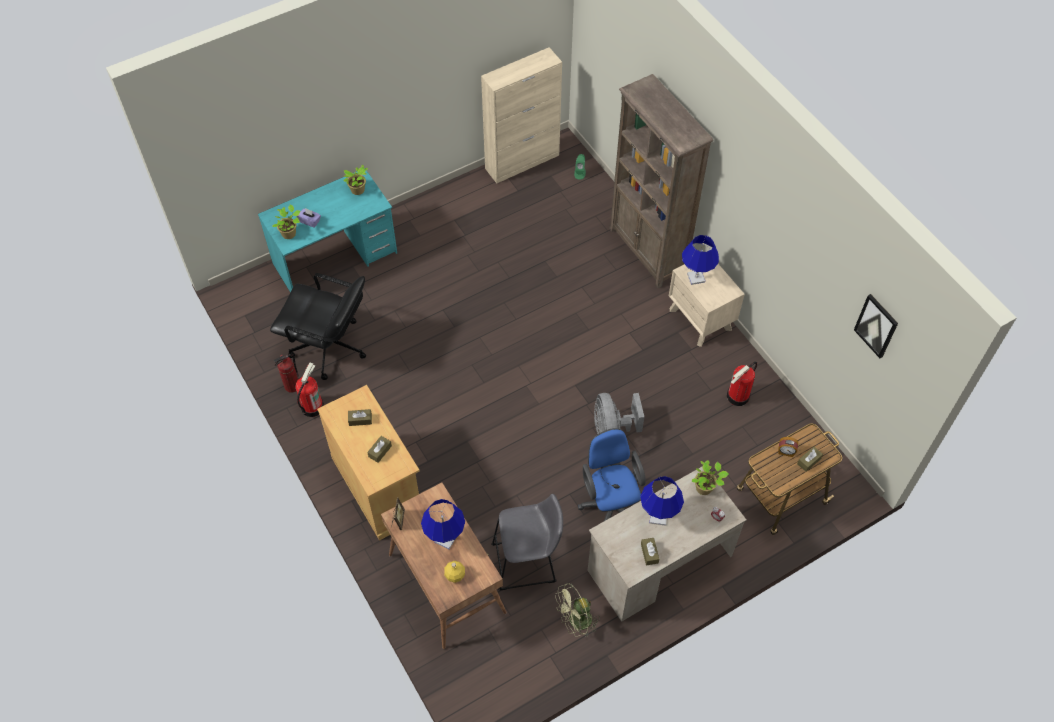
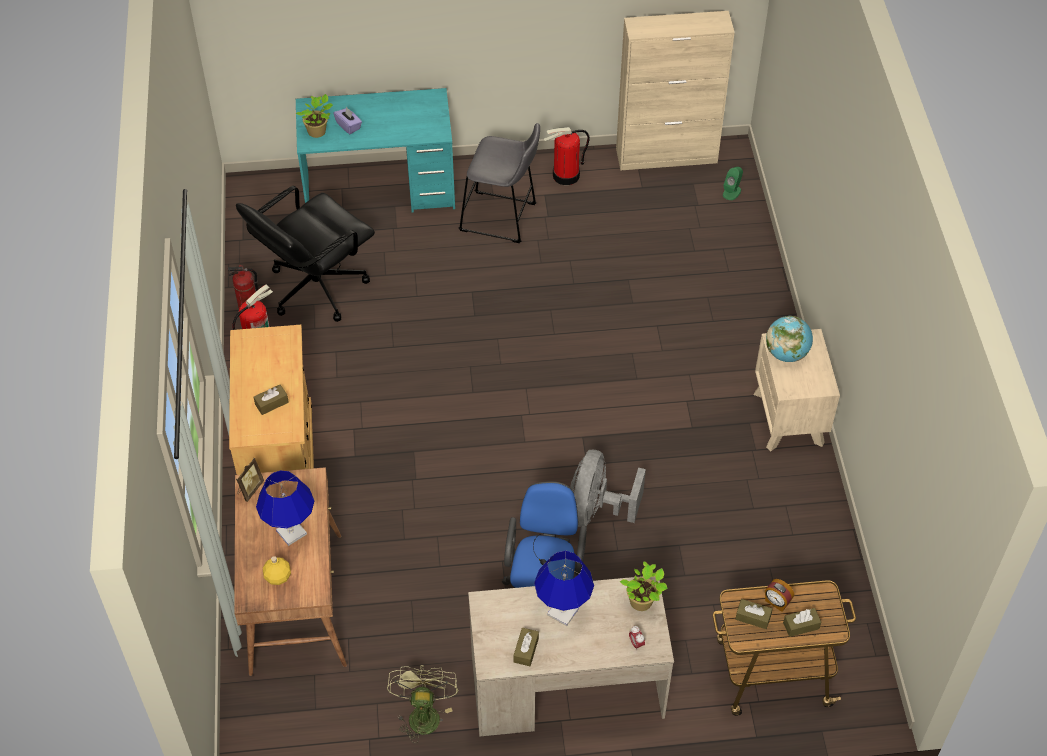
camera: 25 degrees right, 5 degrees down
(329, 348) = (315, 287): black office chair -> black office chair turned 90 degrees clockwise
(358, 191) = (423, 111): potted plant -> none
(360, 420) = (270, 360): brown tissue box -> brown tissue box (753, 617)
(528, 563) = (405, 620): grey stool -> grey stool (502, 218)
(576, 622) = (423, 713): green fan -> green fan turned 90 degrees clockwise
(647, 251) = (766, 313): brown bookcase -> none
(696, 278) = (786, 353): blue table lamp -> globe
(738, 396) = (785, 529): fire extinguisher -> fire extinguisher (566, 176)
(876, 325) = (936, 464): picture -> none

